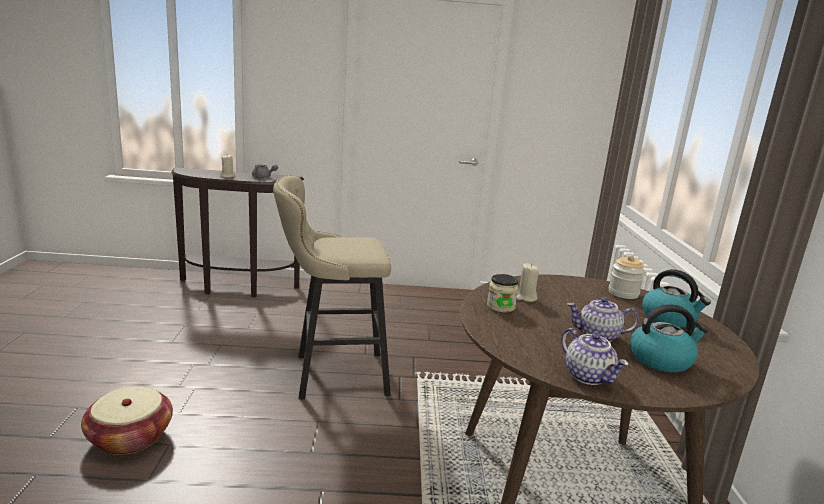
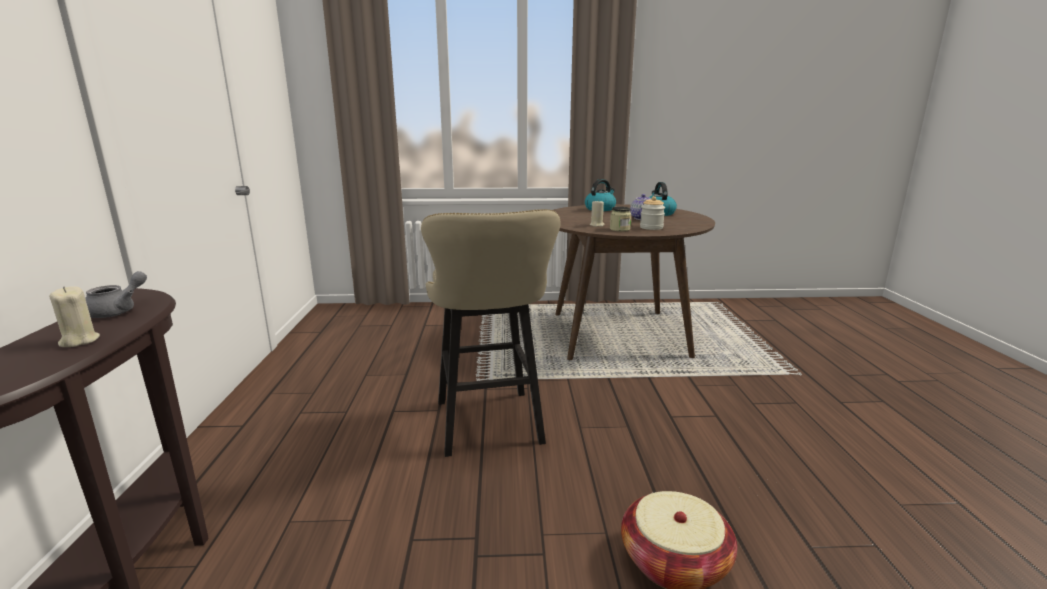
camera: 90 degrees left, 0 degrees up
(588, 376) = (695, 222): teapot -> none
(623, 293) = (567, 211): jar -> jar (651, 227)

